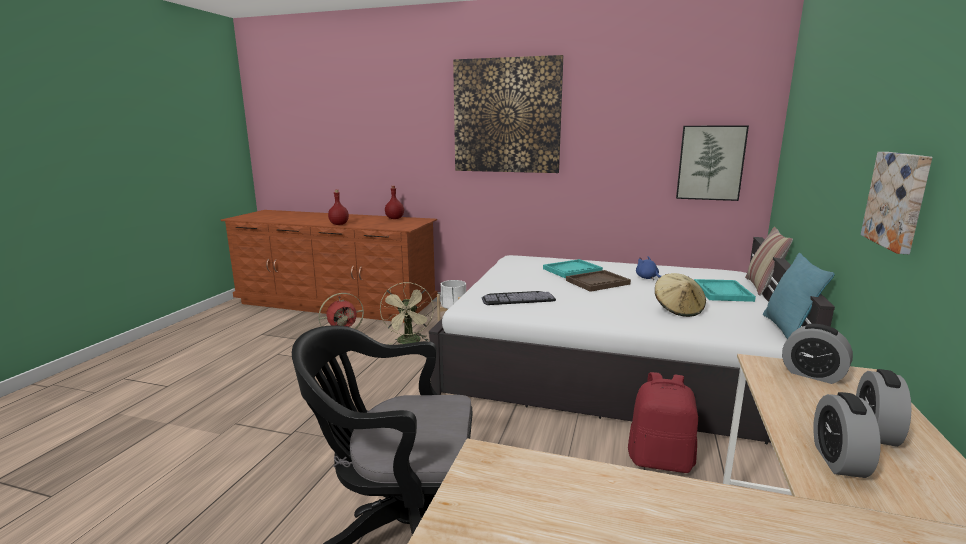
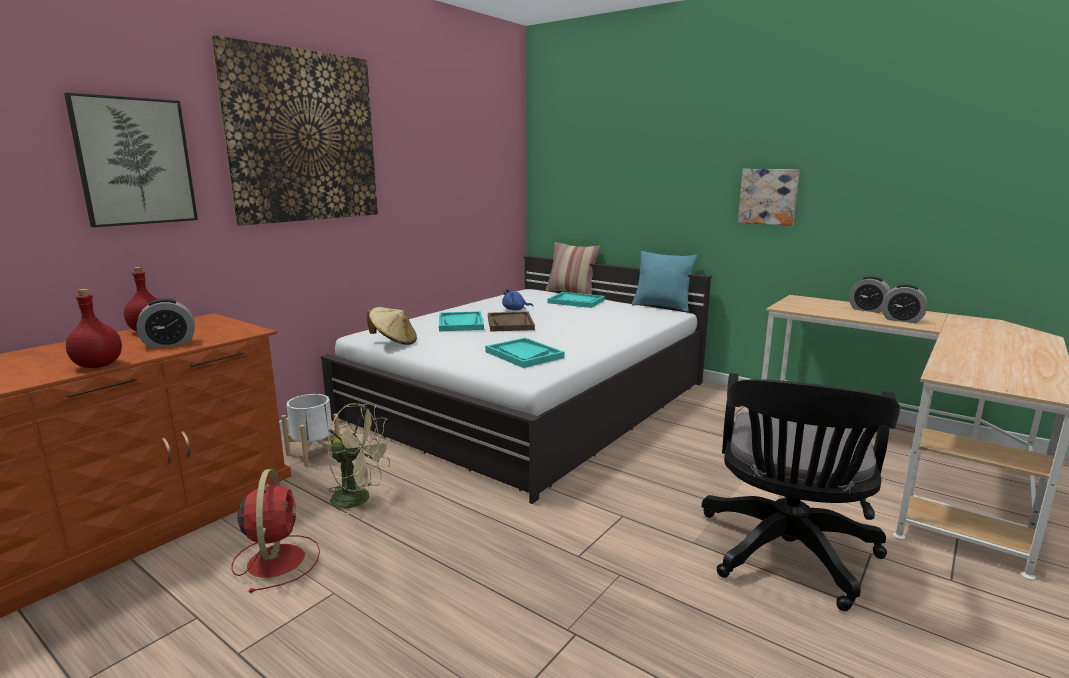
camera: 70 degrees left, 0 degrees up
(518, 298) = (524, 354): keyboard -> turquoise tray
(660, 460) = (701, 424): red backpack -> none
(678, 309) = (605, 318): beige hat -> beige hat (394, 342)
(710, 163) = (492, 191): picture -> picture (134, 161)
(812, 374) = (799, 303): alarm clock -> alarm clock (169, 344)

